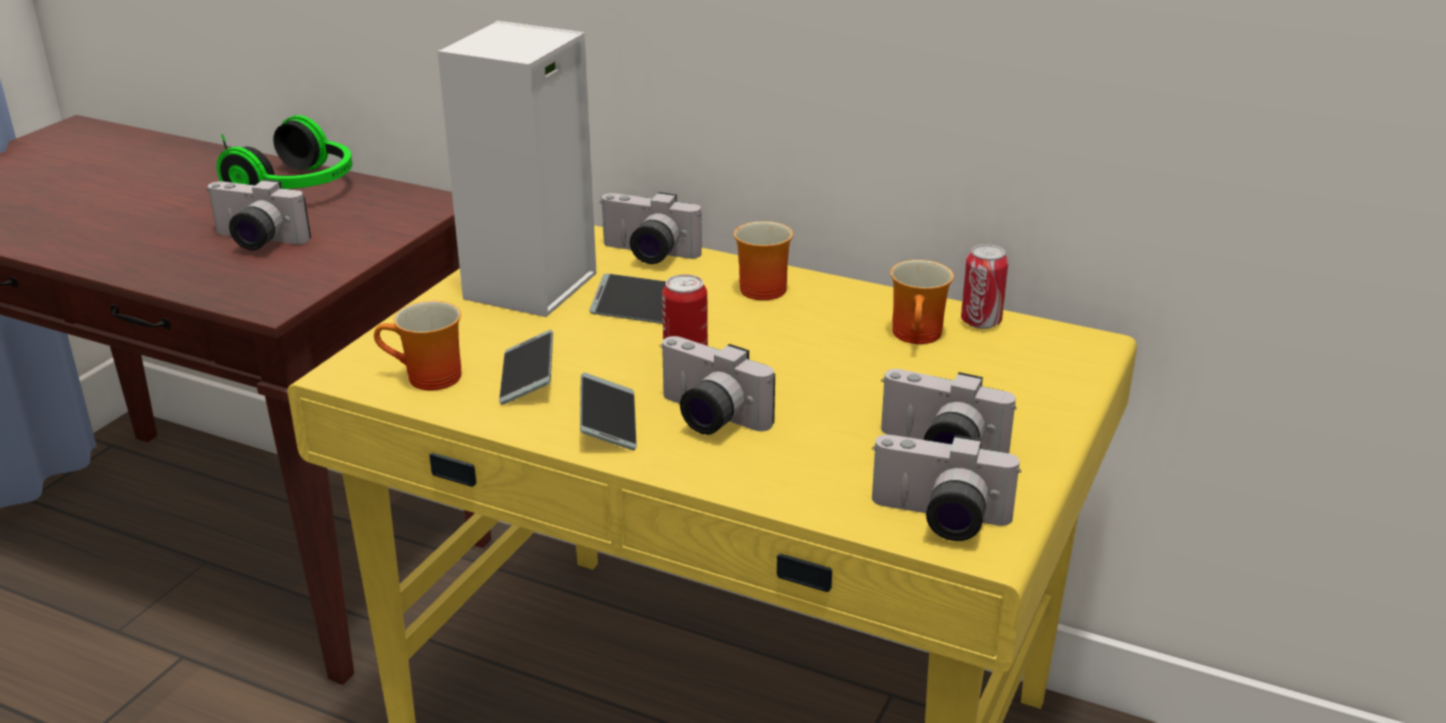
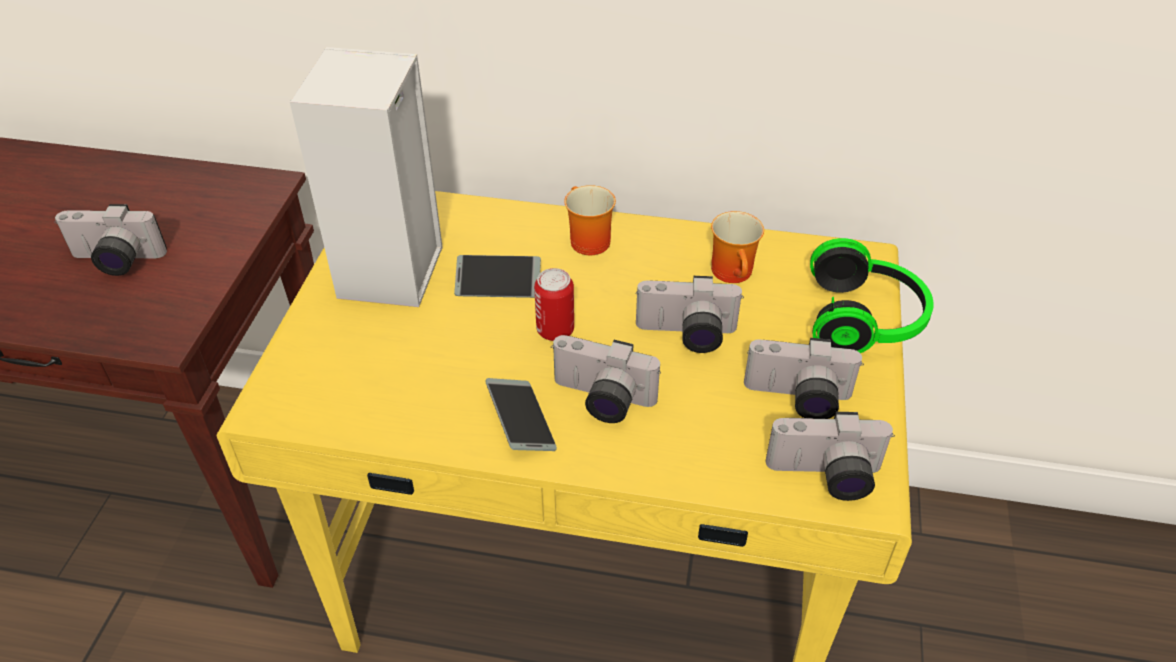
camera: 15 degrees left, 15 degrees up
(299, 189) = (131, 187): headphones -> headphones (865, 320)
(427, 379) = (343, 402): mug -> none
(527, 377) = (431, 382): phone -> none
(646, 255) = (477, 217): camera -> camera (686, 335)
(981, 322) = (776, 249): can -> none

